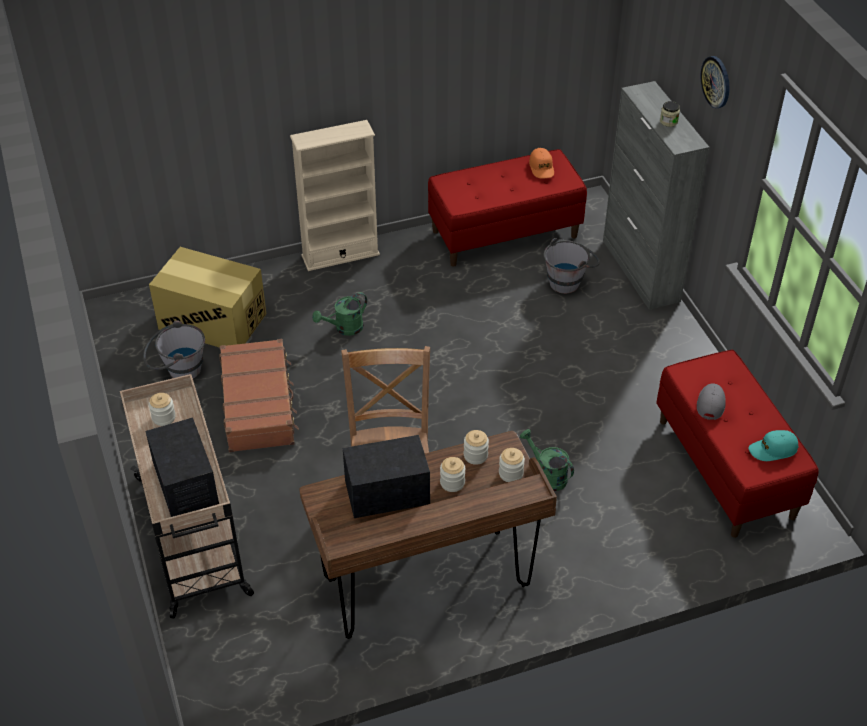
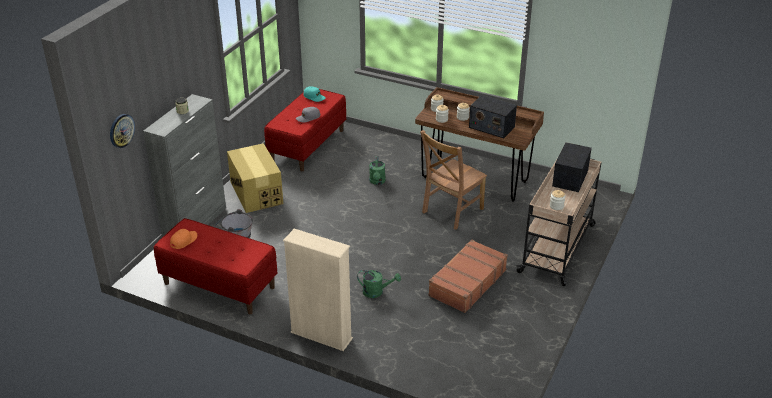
camera: 135 degrees left, 10 degrees down
(178, 371) = (492, 327): grey bucket -> none
(212, 321) = (443, 344): cardboard box -> cardboard box (256, 193)
(716, 81) = (181, 58): wall clock -> wall clock (121, 130)

